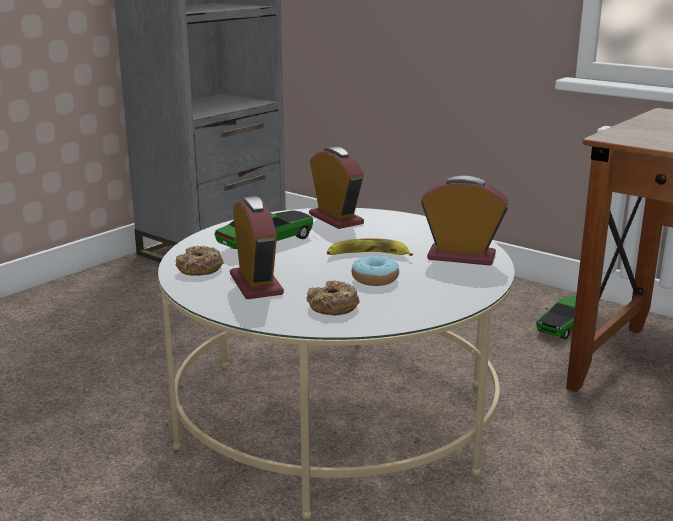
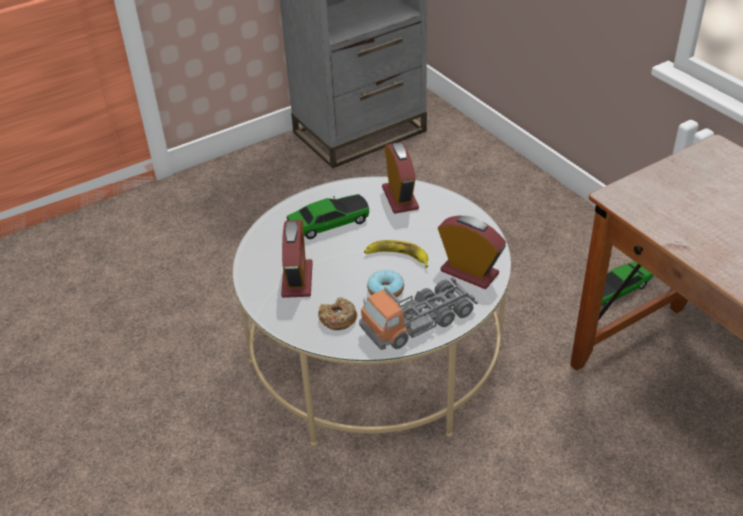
camera: 20 degrees right, 20 degrees up
(200, 268) = (267, 251): donut -> none
(436, 296) = (418, 322): none -> toy truck

